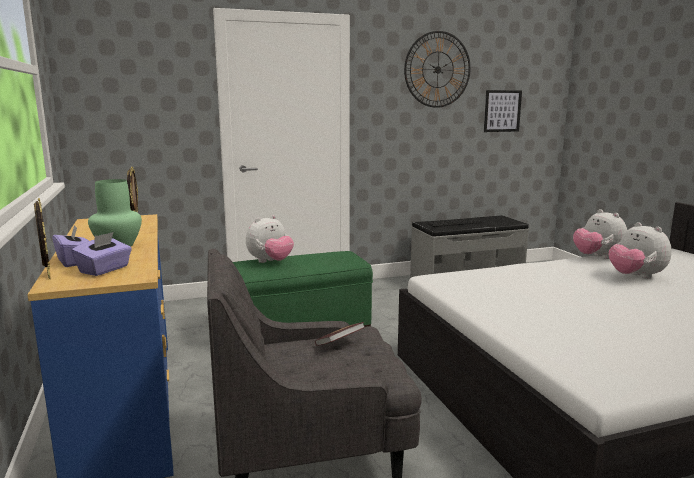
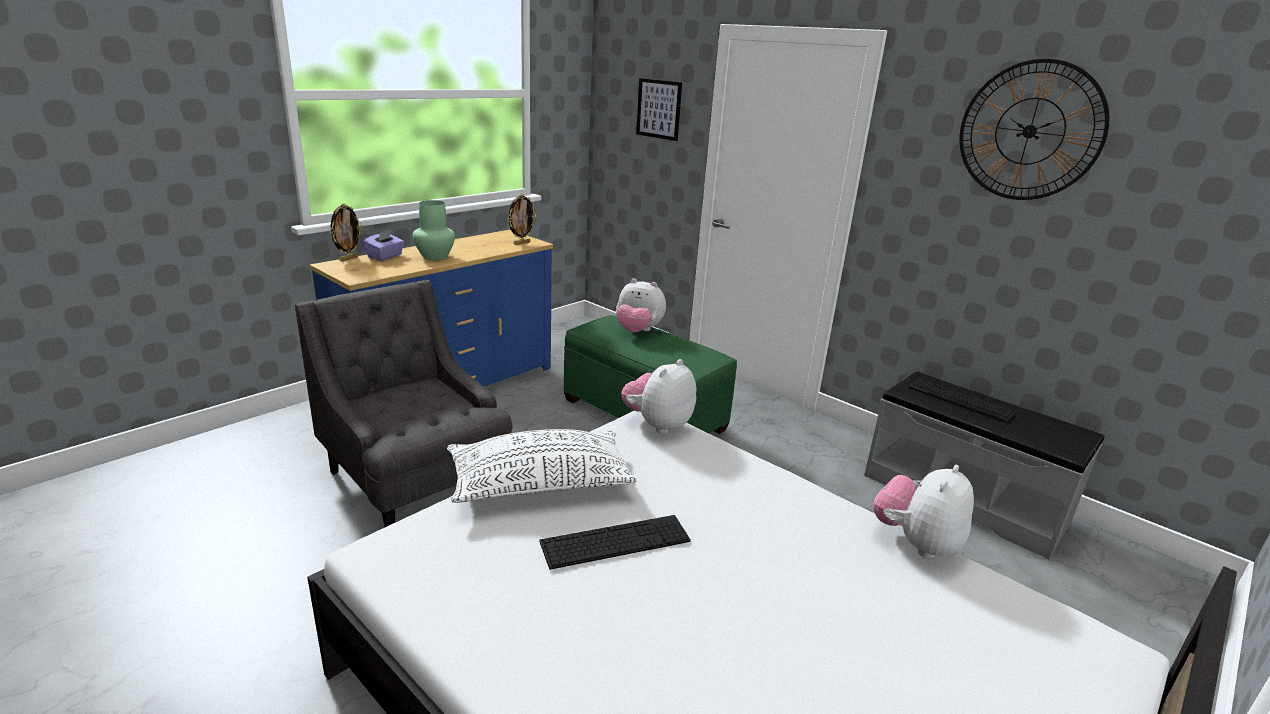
camera: 60 degrees right, 10 degrees up
(105, 270) = (369, 267): purple tissue box -> none
(340, 343) = (440, 404): book -> none
(502, 111) = (1173, 235): picture -> picture (659, 109)
(514, 320) = (540, 483): none -> white pillow
(594, 310) = (615, 541): none -> keyboard
(635, 276) = (830, 584): plush toy -> plush toy (658, 424)

